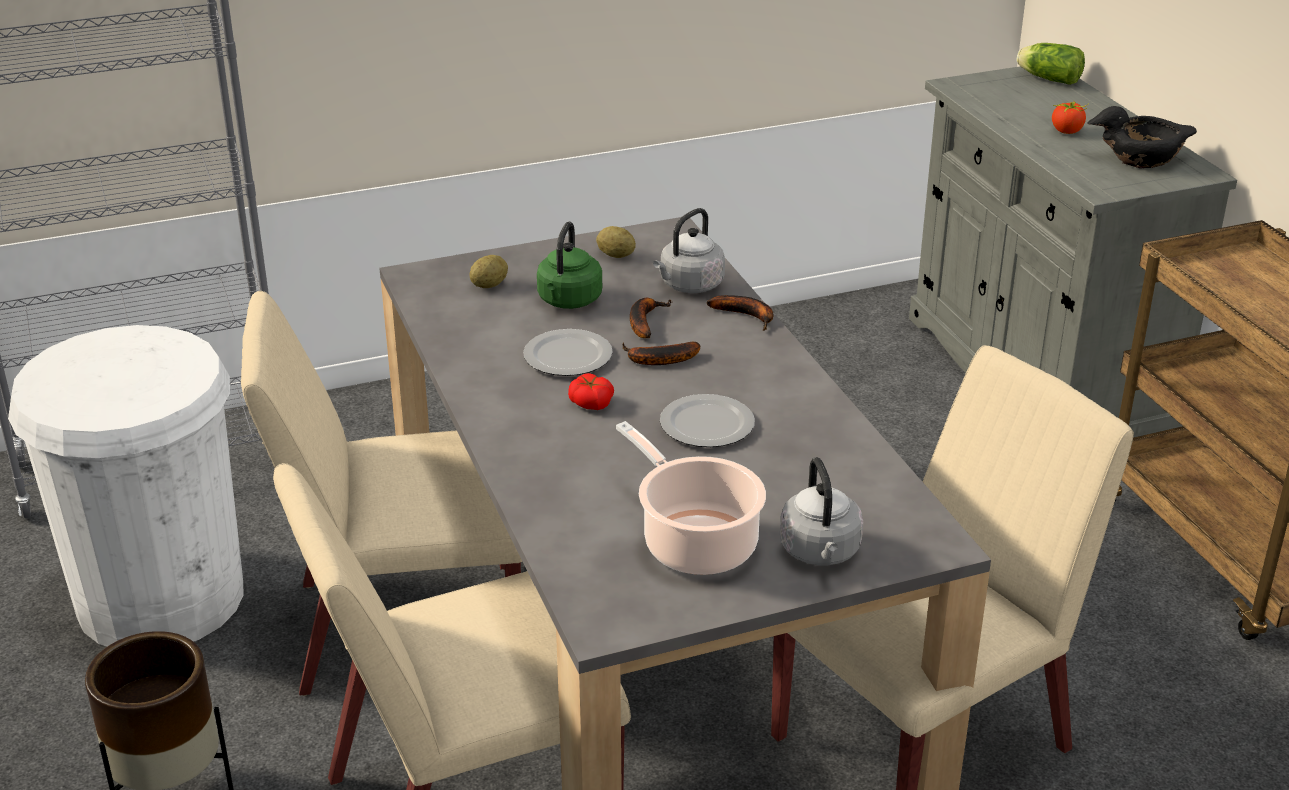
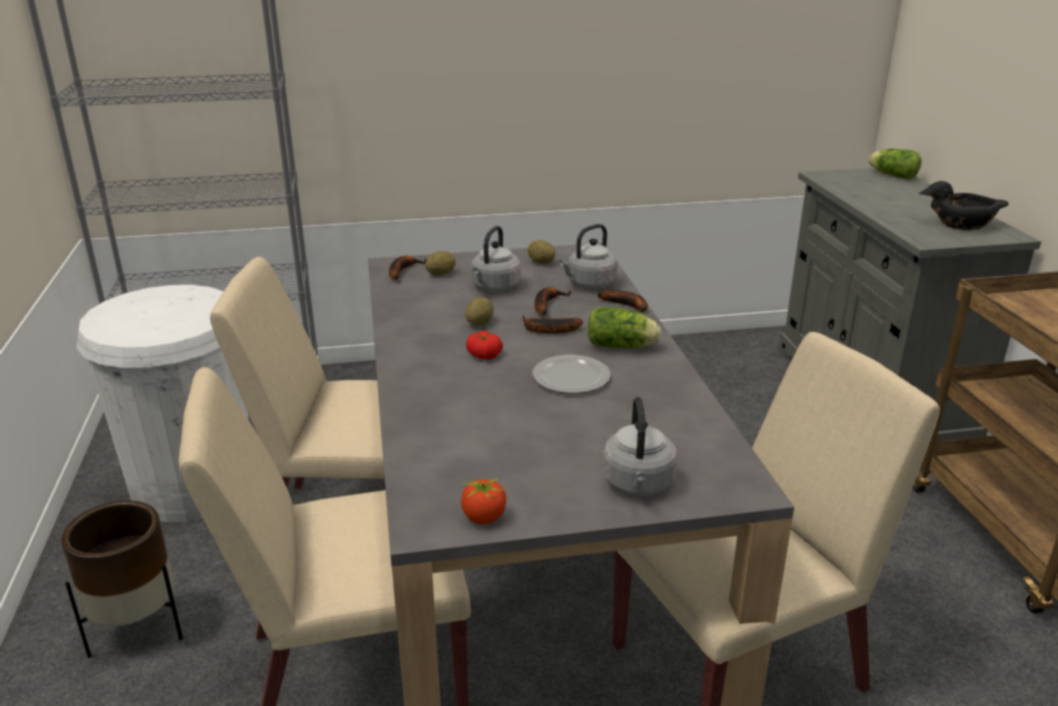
camera: 10 degrees right, 5 degrees down
(435, 284) = (402, 271): none -> banana
(568, 301) = (494, 288): green kettle -> grey kettle
(568, 357) = (479, 323): plate -> potato
(695, 542) = (530, 465): cooking pot -> none
(757, 375) = (623, 346): none -> lettuce
(1067, 131) = (903, 205): tomato -> tomato (484, 517)

